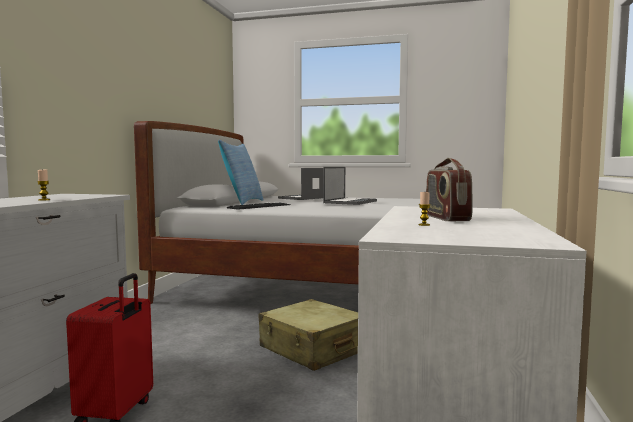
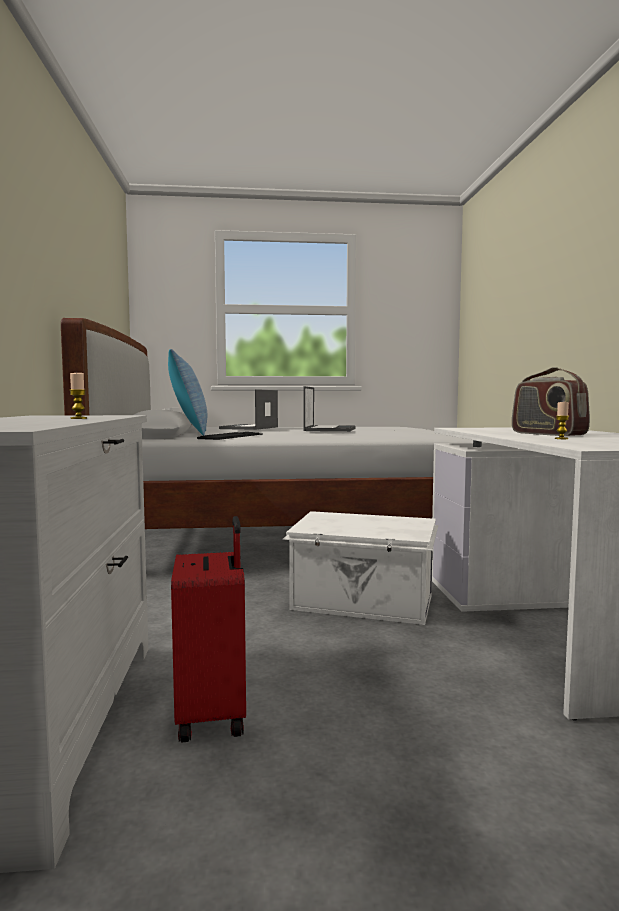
camera: 20 degrees left, 0 degrees up
(313, 349) = (363, 603): beige suitcase -> white storage box

